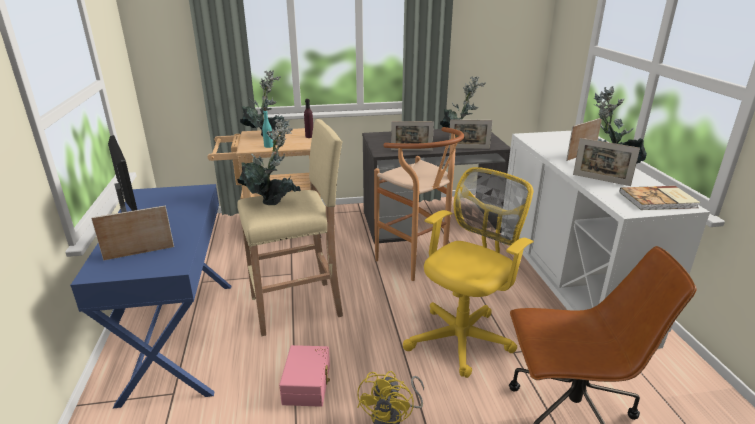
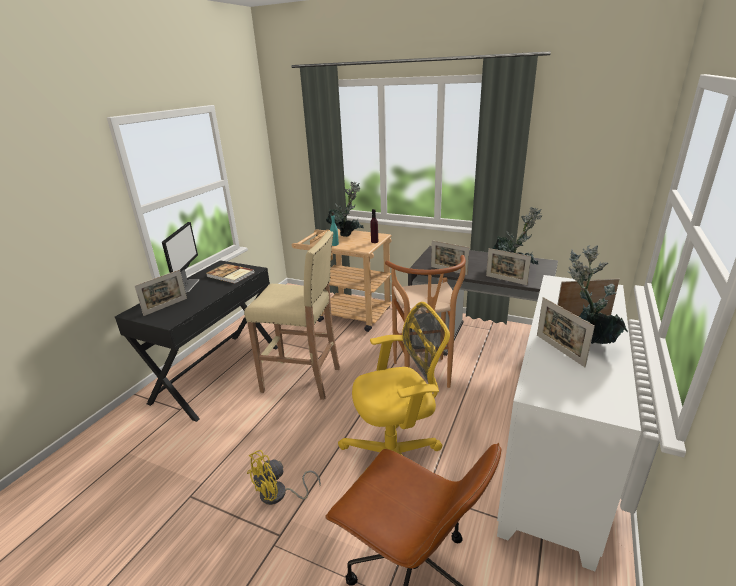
camera: 35 degrees right, 0 degrees up
(139, 253) = (166, 307): picture frame -> picture frame turned 120 degrees clockwise
(180, 337) = (217, 373): blue desk -> black desk
(273, 201) = (285, 290): potted plant -> none
(308, 384) = (252, 441): pink storage box -> none
(659, 200) = (592, 395): book -> book (230, 275)

